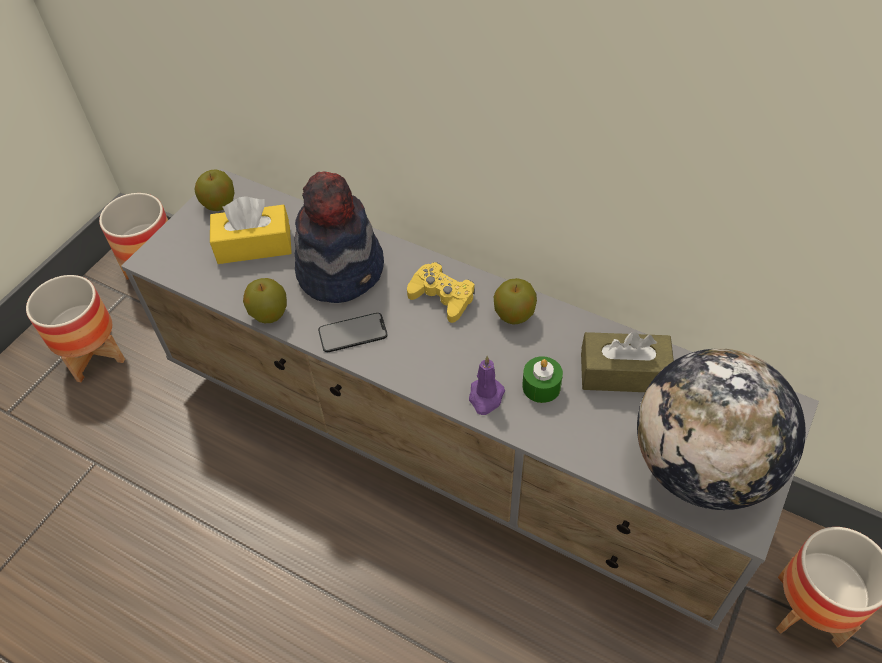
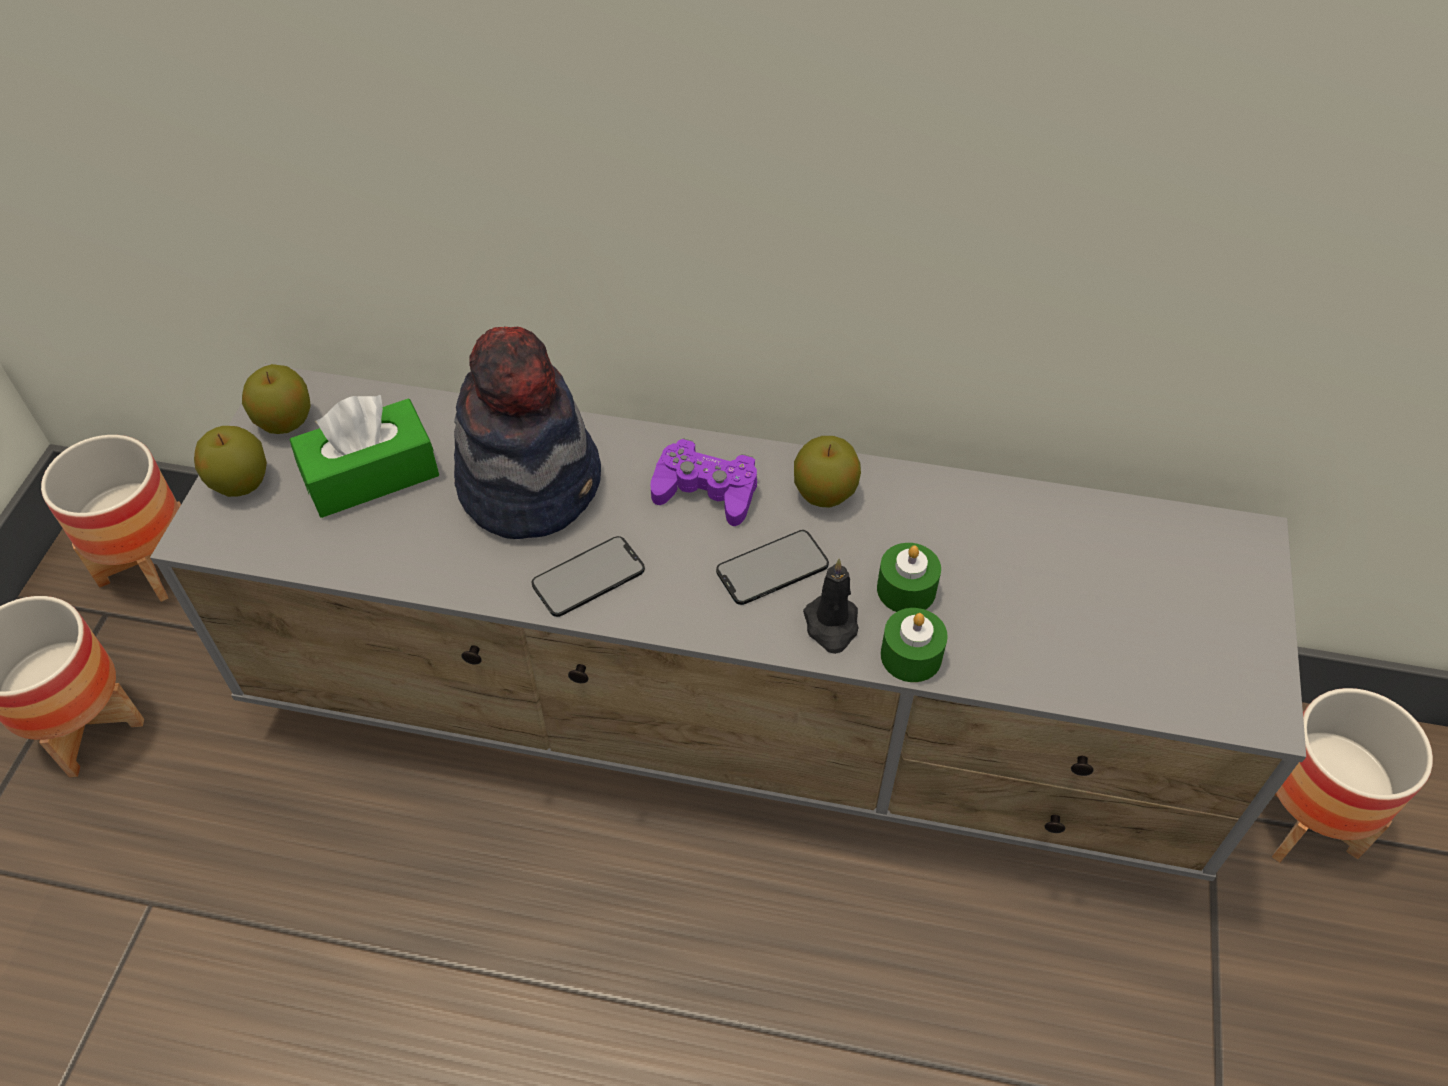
camera: 20 degrees left, 0 degrees up
(254, 245) = (371, 475): yellow tissue box -> green tissue box
(269, 314) = (440, 578): apple -> apple (241, 482)
(442, 297) = (706, 490): yellow game controller -> purple game controller
(463, 353) = (772, 567): none -> phone
(485, 397) = (831, 626): purple candle -> black candle
(527, 428) = (911, 656): none -> green candle
(623, 373) = (1014, 542): brown tissue box -> none
(702, 467) = (1173, 649): globe -> none

